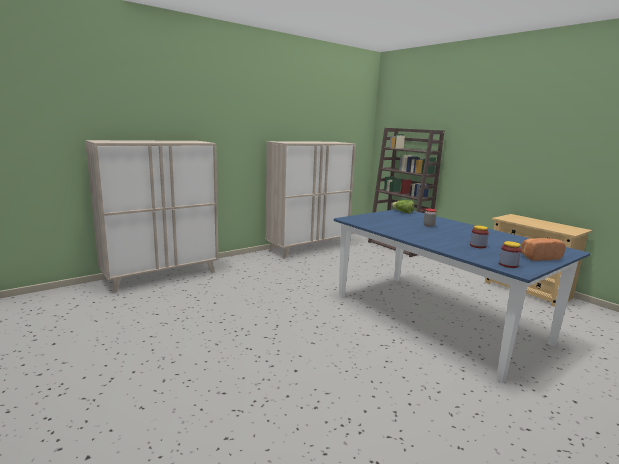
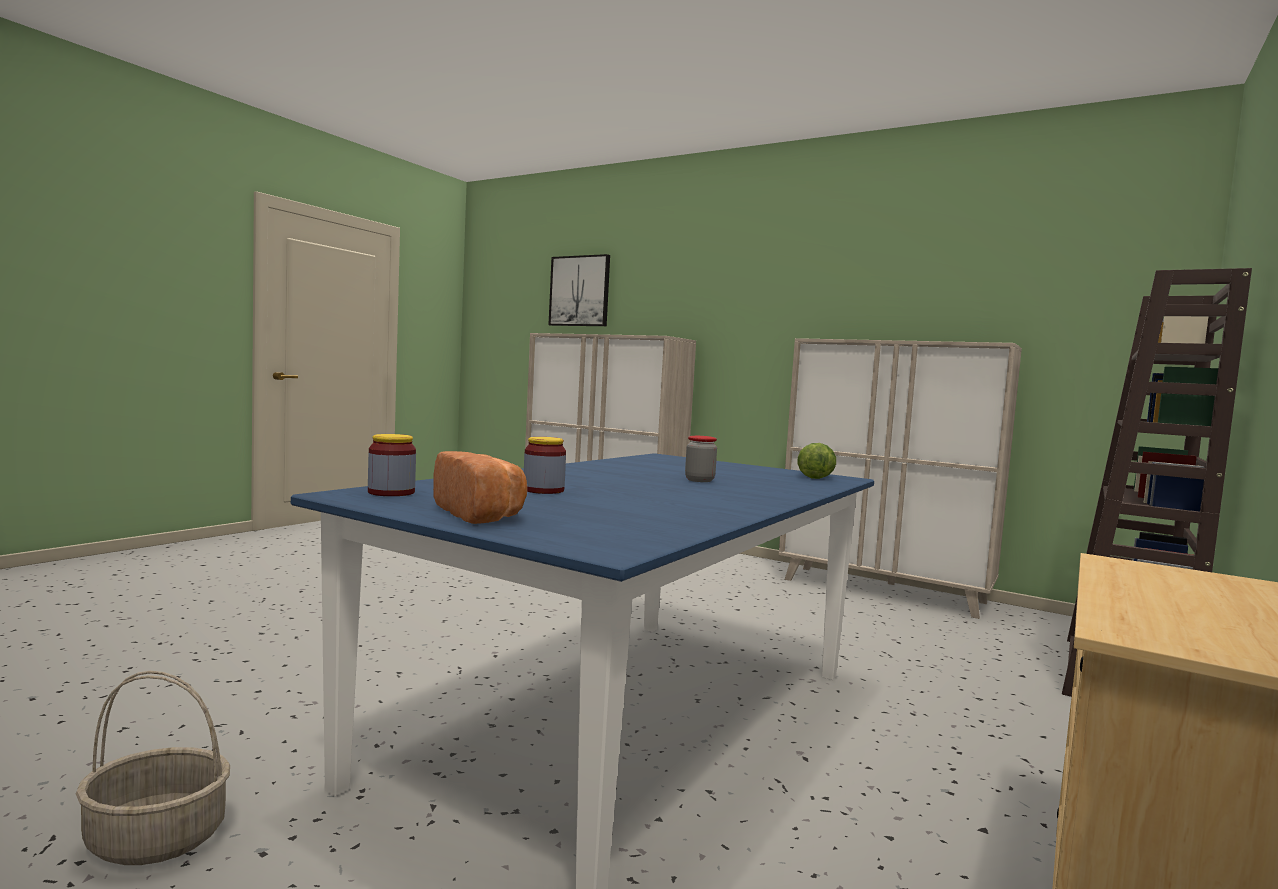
camera: 70 degrees right, 10 degrees down
(93, 102) = (580, 291): none -> picture
(547, 421) = (158, 838): none -> basket

